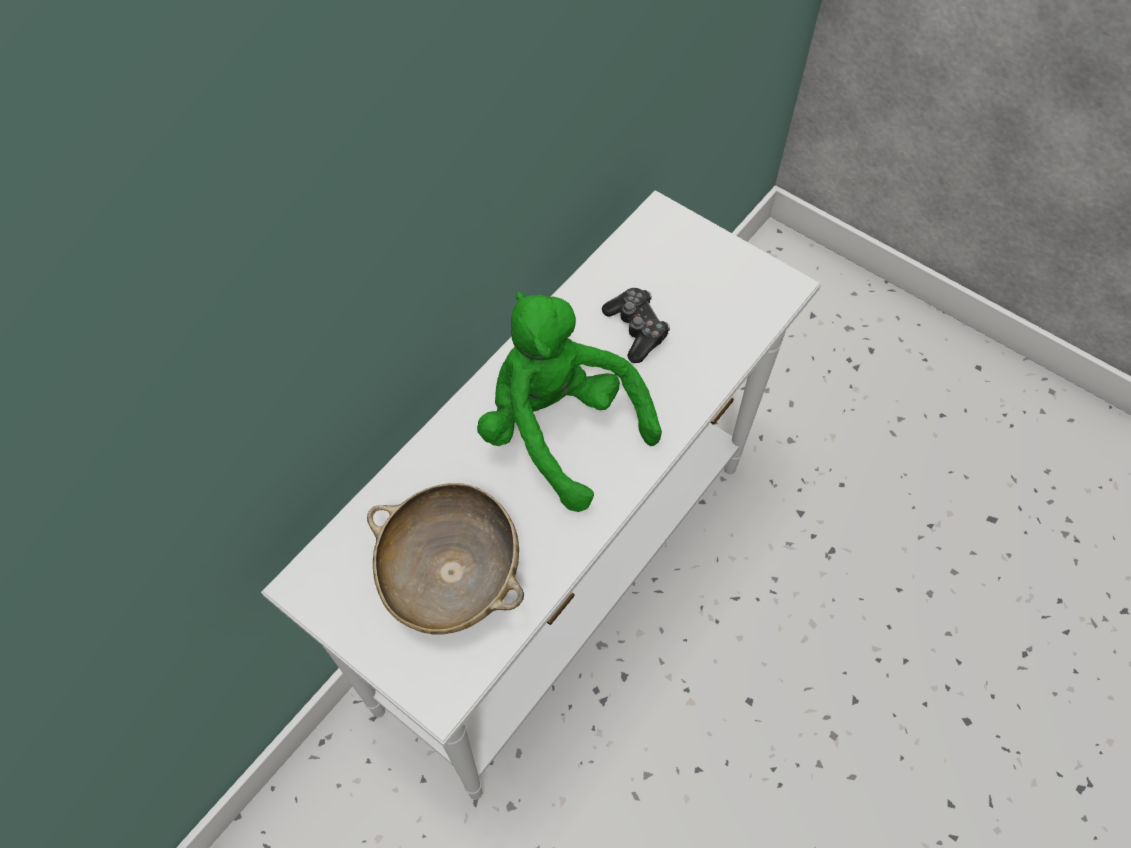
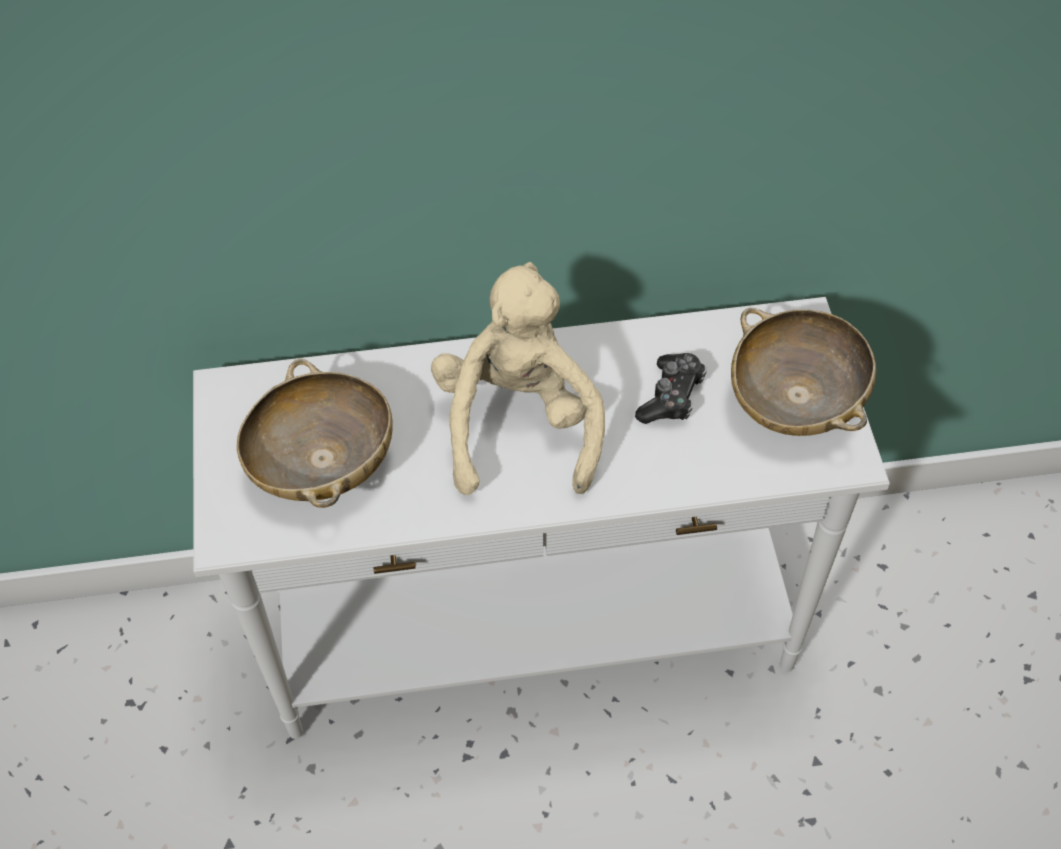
camera: 45 degrees right, 5 degrees down
(559, 430) = (519, 424): green plush toy -> beige plush toy
(714, 273) = (795, 401): none -> beige bowl

